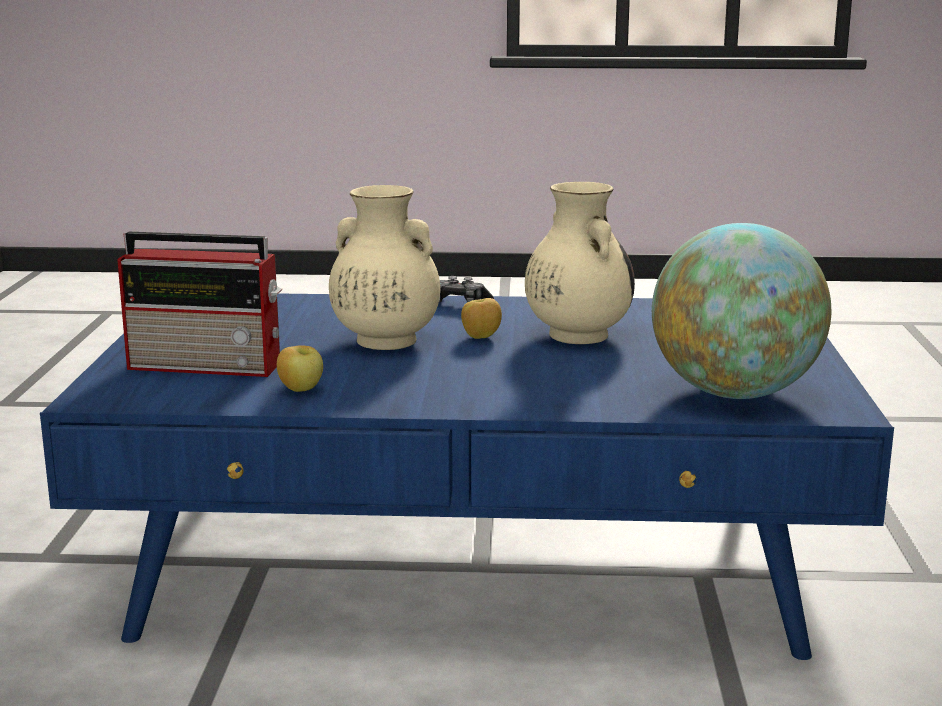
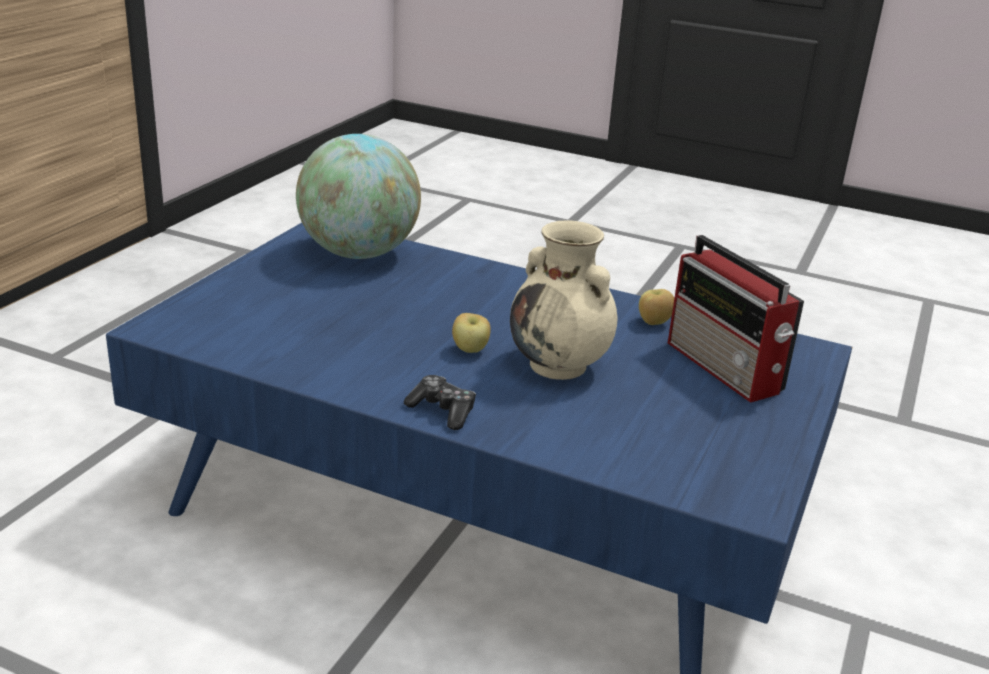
camera: 160 degrees left, 10 degrees up
(209, 365) = (725, 368): radio -> radio turned 150 degrees counterclockwise
(577, 335) = (385, 333): beige vase -> none

